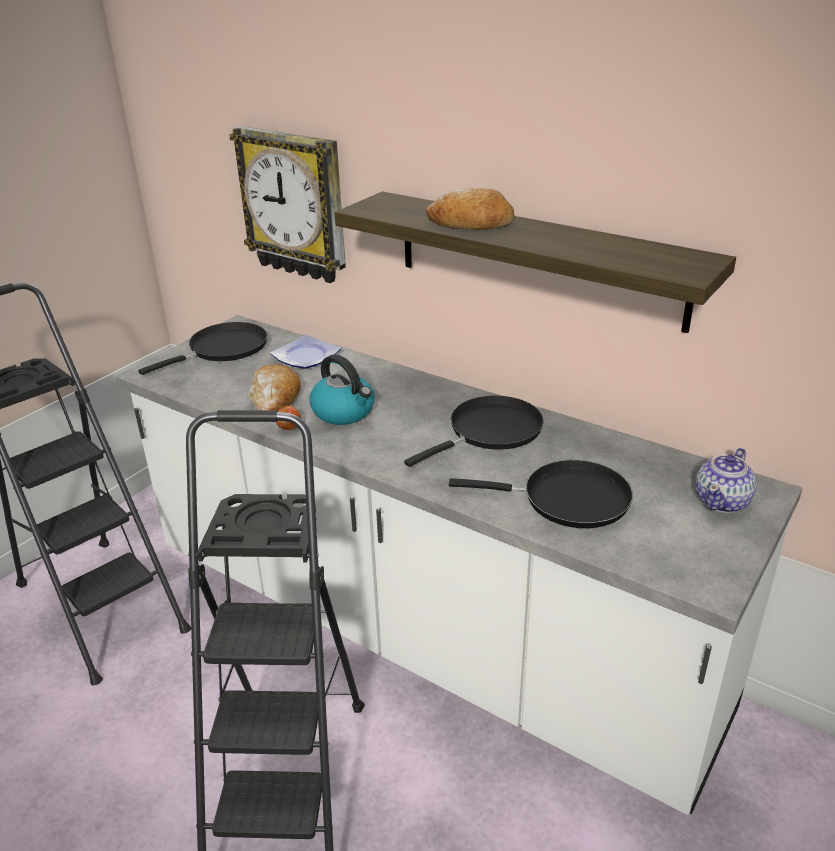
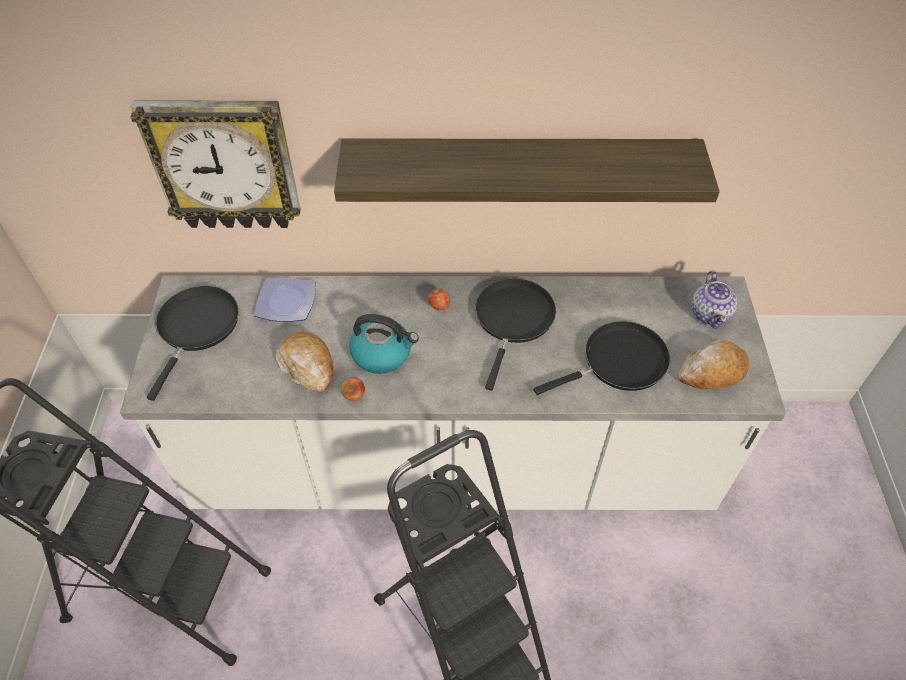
camera: 35 degrees left, 20 degrees up
(430, 399) = (439, 306): none -> apple
(471, 224) = (475, 165): bread -> bread (712, 371)

